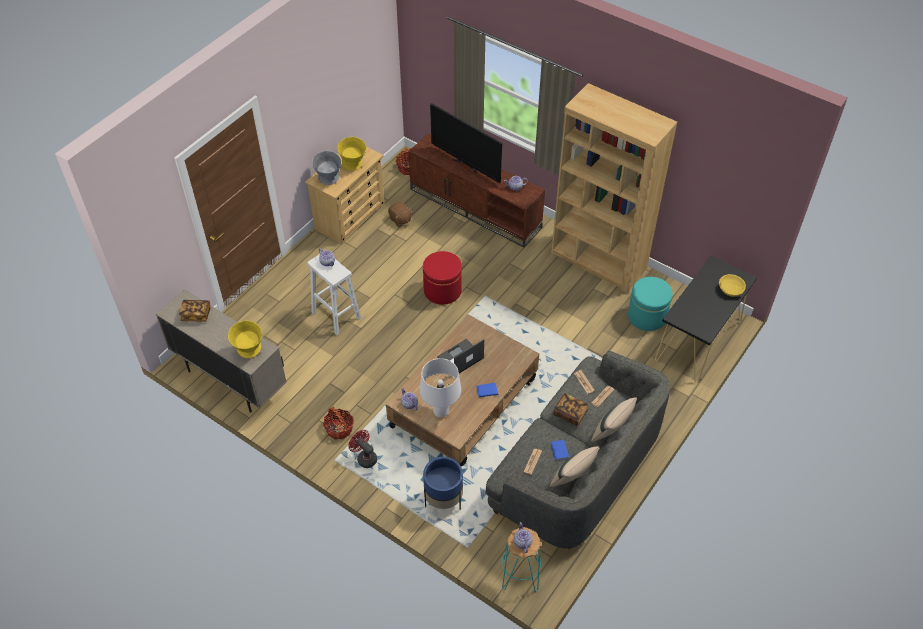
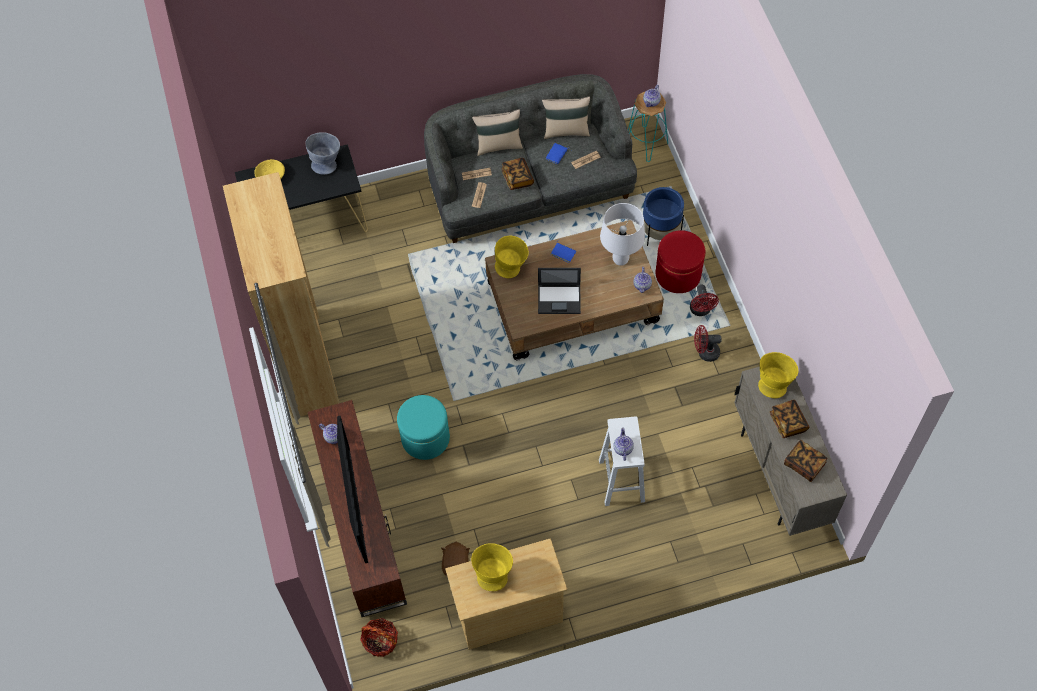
camera: 140 degrees left, 10 degrees up
(223, 333) = (788, 422): none -> book
(329, 180) = (538, 570): grey bowl -> grey bowl (326, 163)
(339, 428) = (705, 352): basket -> red fan
(442, 290) = (490, 436): red ottoman -> red ottoman (678, 274)
(513, 358) = (512, 267): none -> yellow bowl
(647, 316) = (326, 275): turquoise ottoman -> turquoise ottoman (425, 438)

